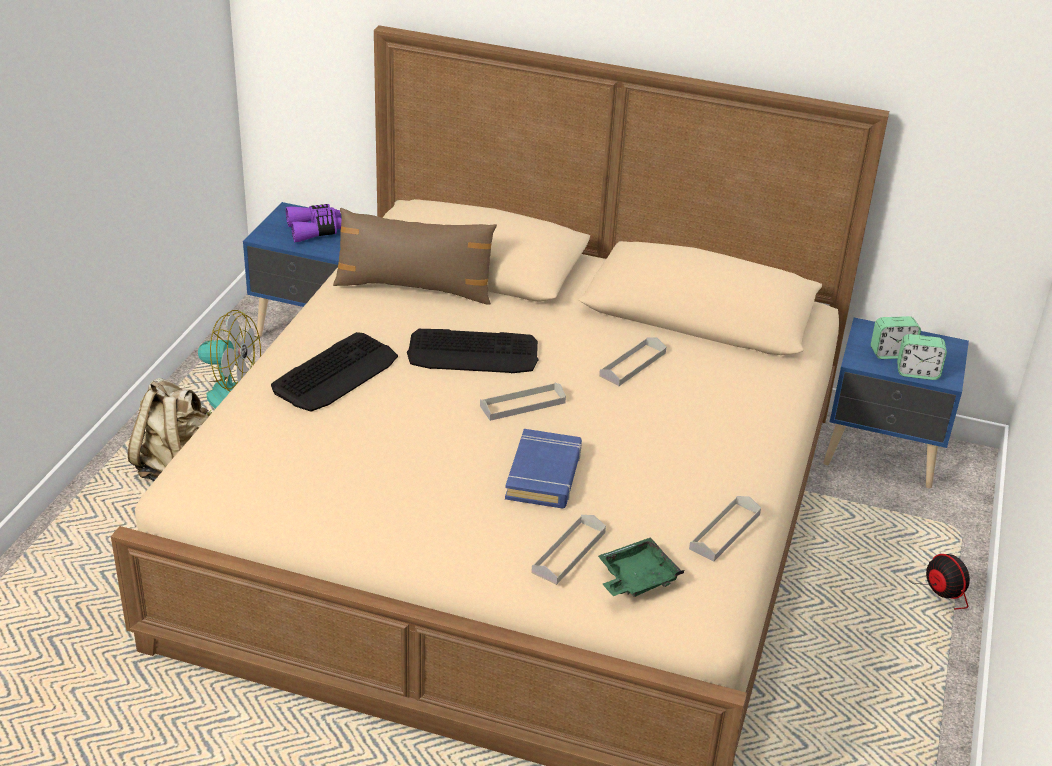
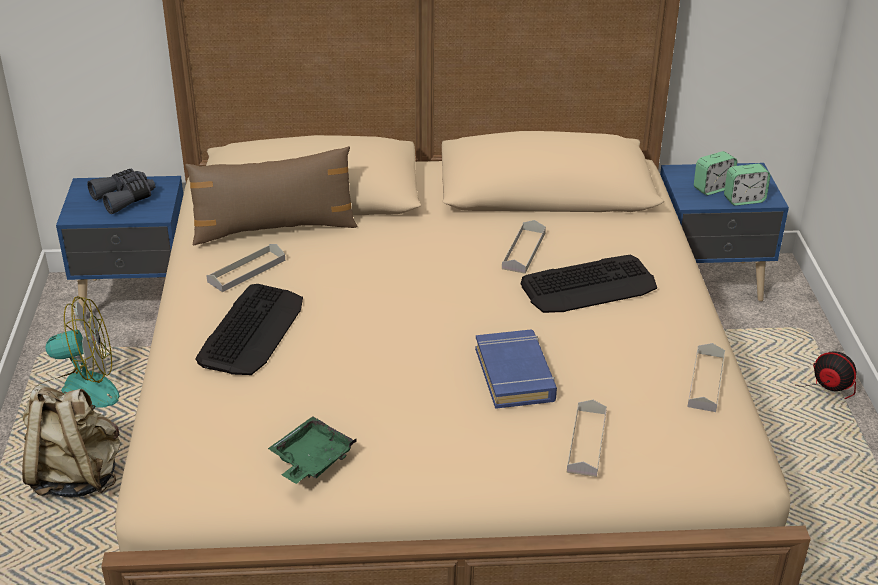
camera: 20 degrees left, 0 degrees up
(315, 230) = (125, 198): purple binoculars -> grey binoculars
(473, 353) = (372, 277): keyboard -> keyboard (589, 286)
(522, 404) = (450, 313): grey tray -> grey tray (246, 271)
(636, 578) = (662, 448): green tray -> green tray (311, 460)

